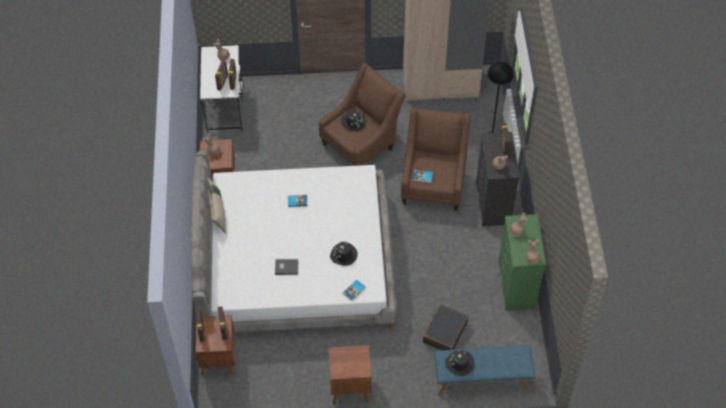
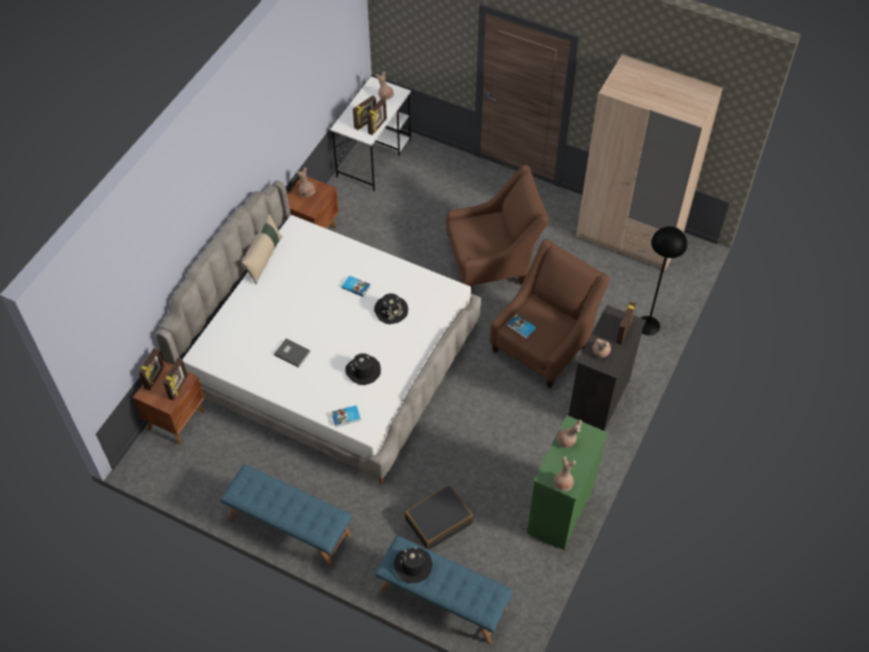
camera: 30 degrees right, 0 degrees up
(349, 387) = (289, 526): brown nightstand -> blue bench
(353, 122) = (485, 230): black hat -> black hat (391, 310)

